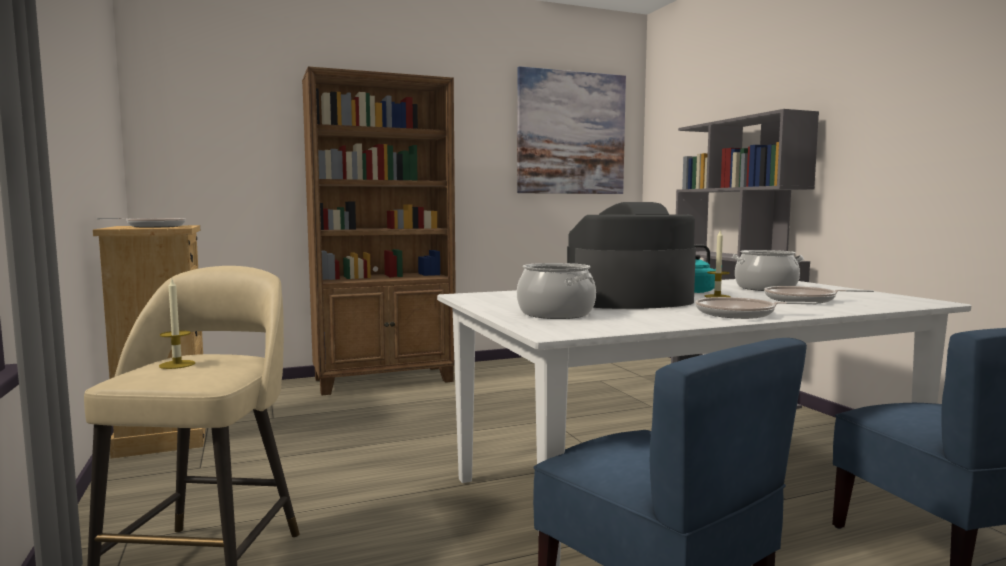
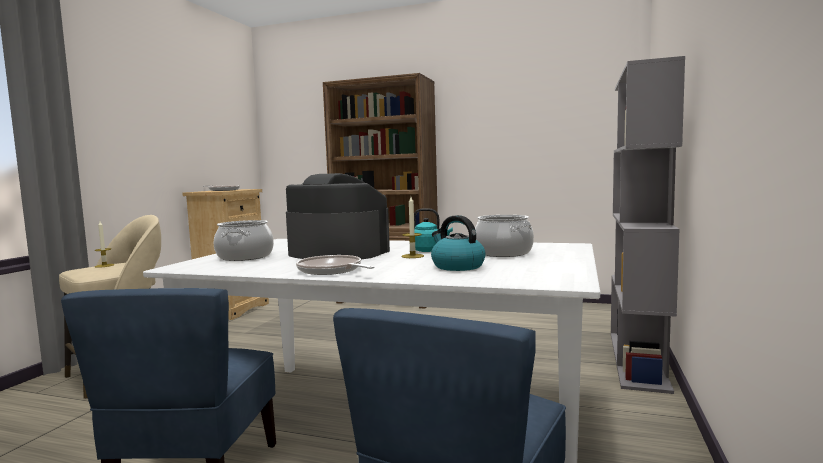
camera: 40 degrees right, 0 degrees up
(571, 133) = (562, 101): picture -> none
(804, 300) = (457, 266): frying pan -> kettle

